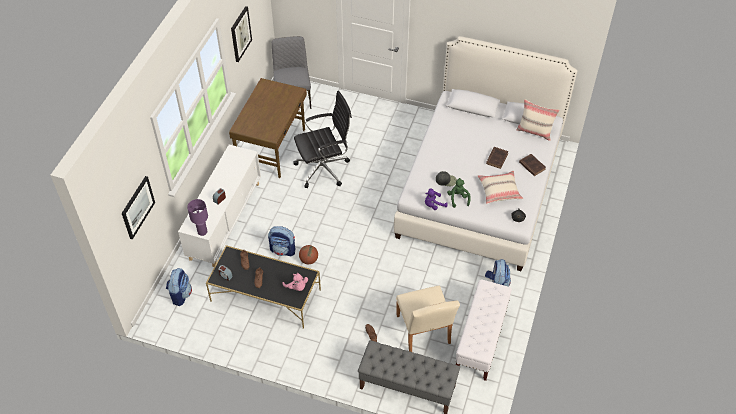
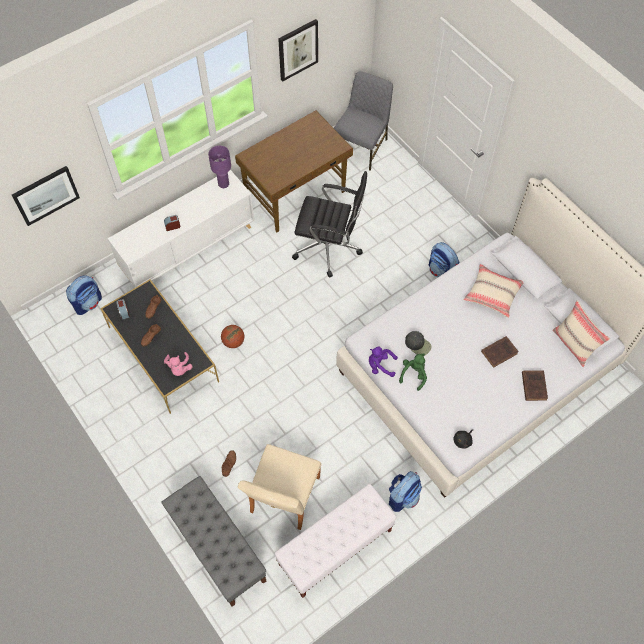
camera: 35 degrees right, 10 degrees up
(202, 231) = (129, 252): purple table lamp -> purple table lamp (224, 184)
(283, 250) = (217, 315): backpack -> backpack (442, 271)
(499, 190) = (469, 394): beige pillow -> beige pillow (493, 294)

